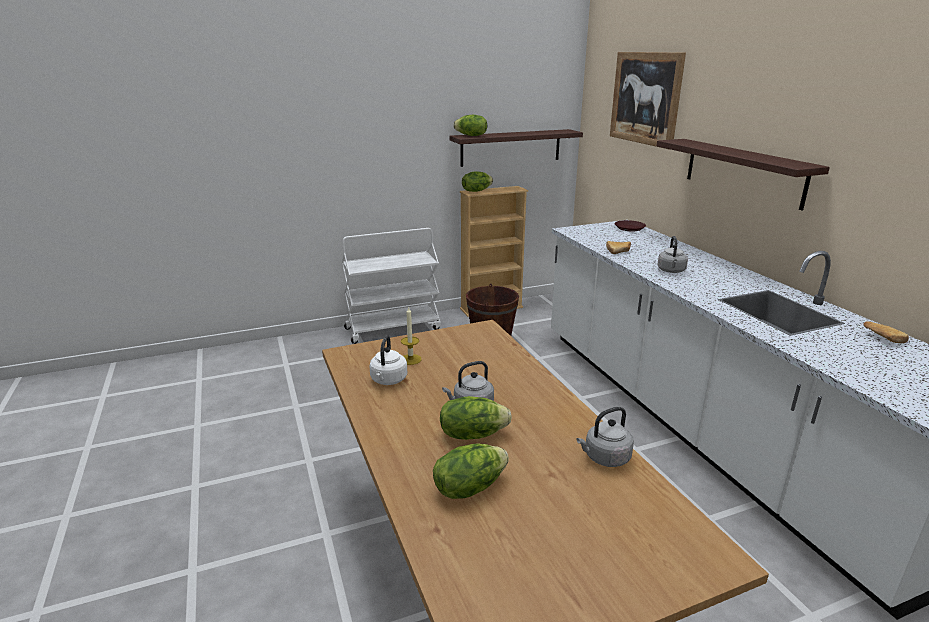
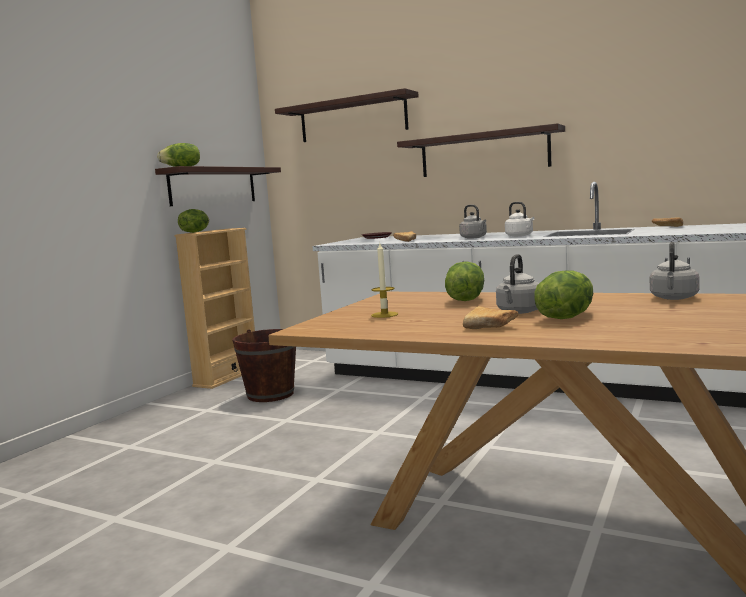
camera: 40 degrees left, 15 degrees down
(388, 380) = (404, 324): white kettle -> white kettle (520, 236)
(393, 328) = (134, 421): white cart -> none
(409, 417) = (491, 327): none -> bread
(469, 487) = (651, 327): lettuce -> lettuce (465, 299)
(645, 98) = (352, 119): picture -> shelf

